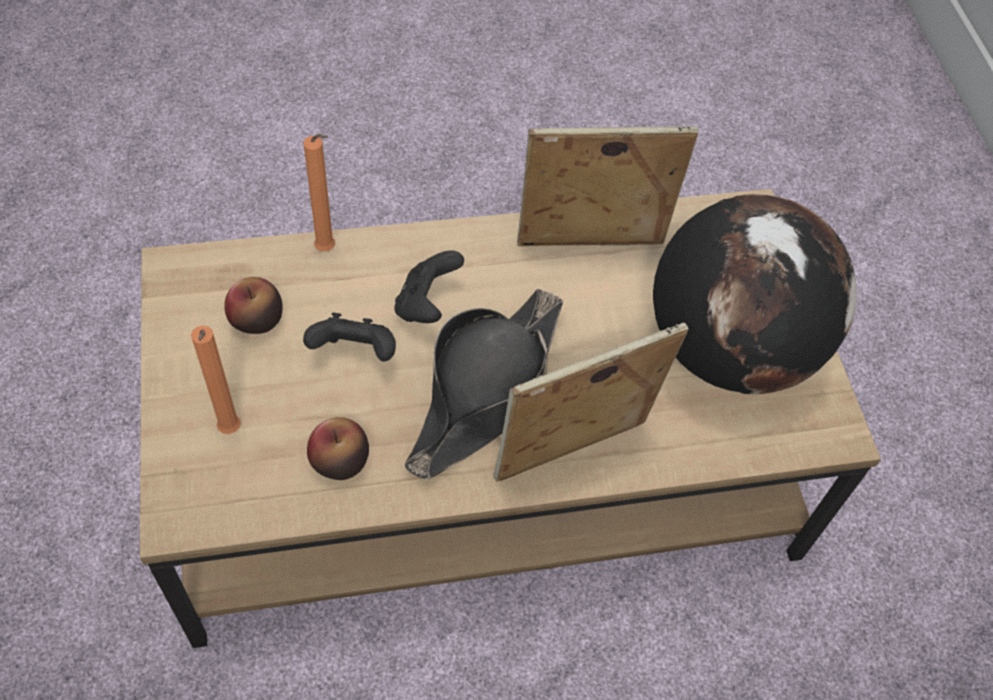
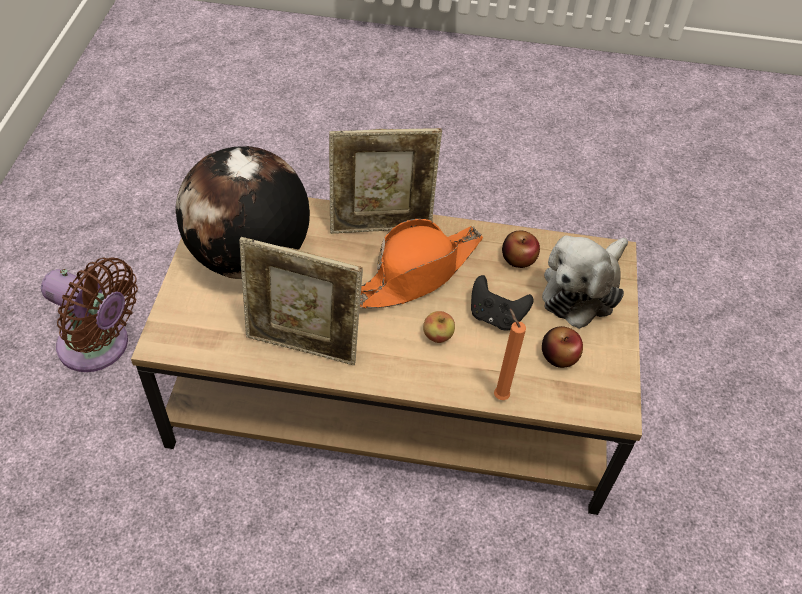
camera: 160 degrees left, 5 degrees down
(230, 432) = (582, 289): orange candle -> plush toy
(426, 304) = (438, 336): black game controller -> apple
(485, 391) = (418, 273): black hat -> orange hat
(883, 411) = (99, 347): none -> brown fan

